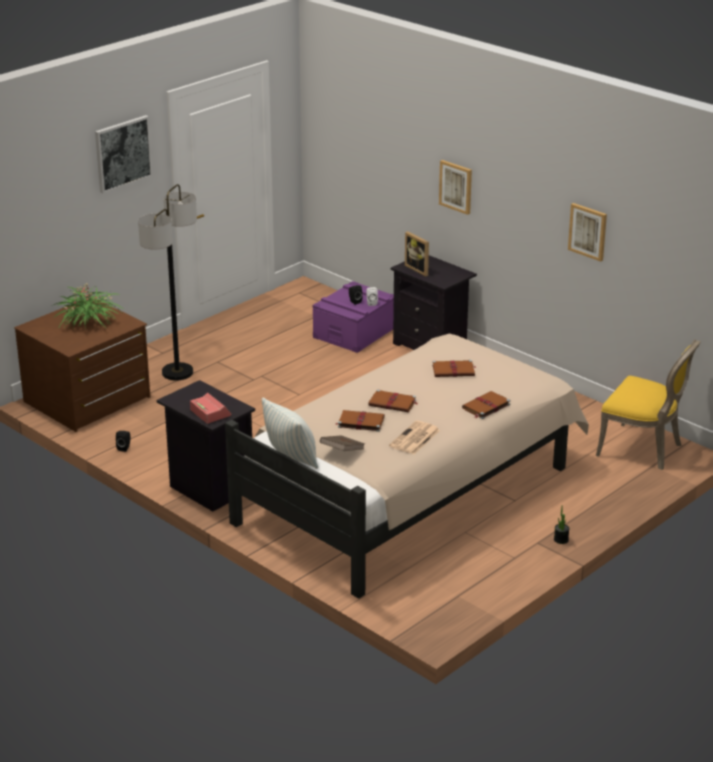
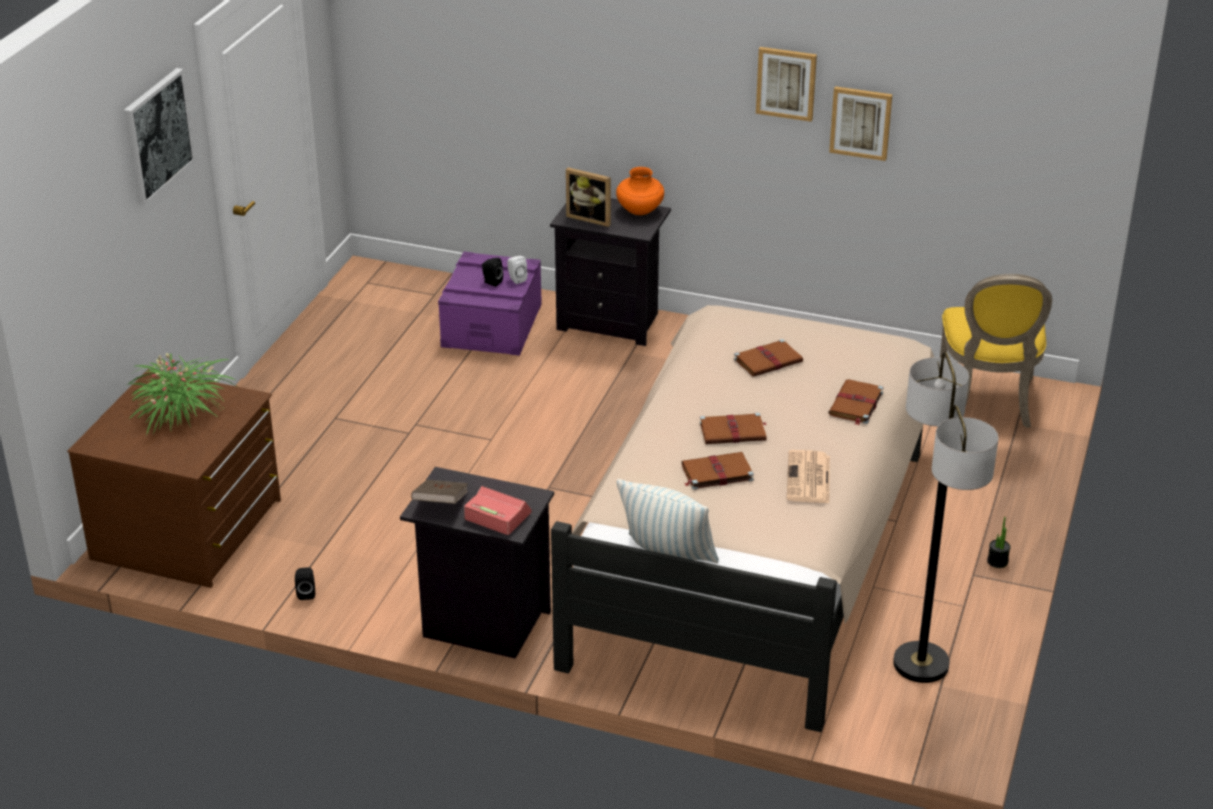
camera: 25 degrees left, 5 degrees up
(177, 373) = (290, 450): floor lamp -> floor lamp (920, 664)
(342, 451) = (732, 526): brown book -> brown book (440, 503)
(454, 271) = (640, 211): none -> orange vase
(456, 186) = (628, 90): picture -> picture (786, 83)
(643, 449) = (988, 402): yellow chair -> yellow chair turned 90 degrees clockwise

